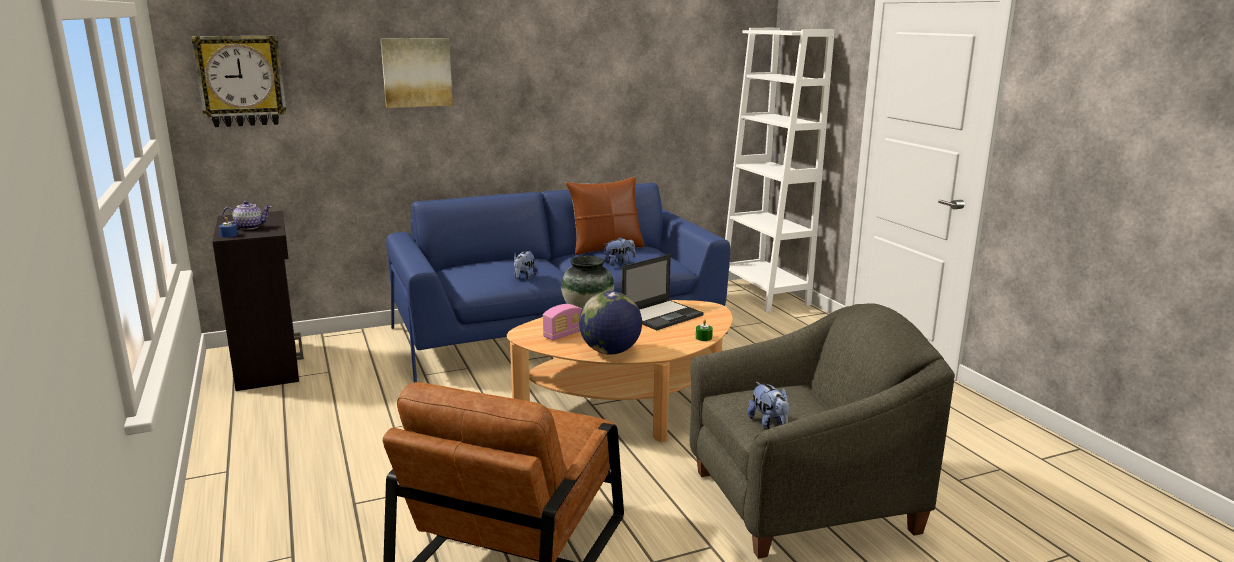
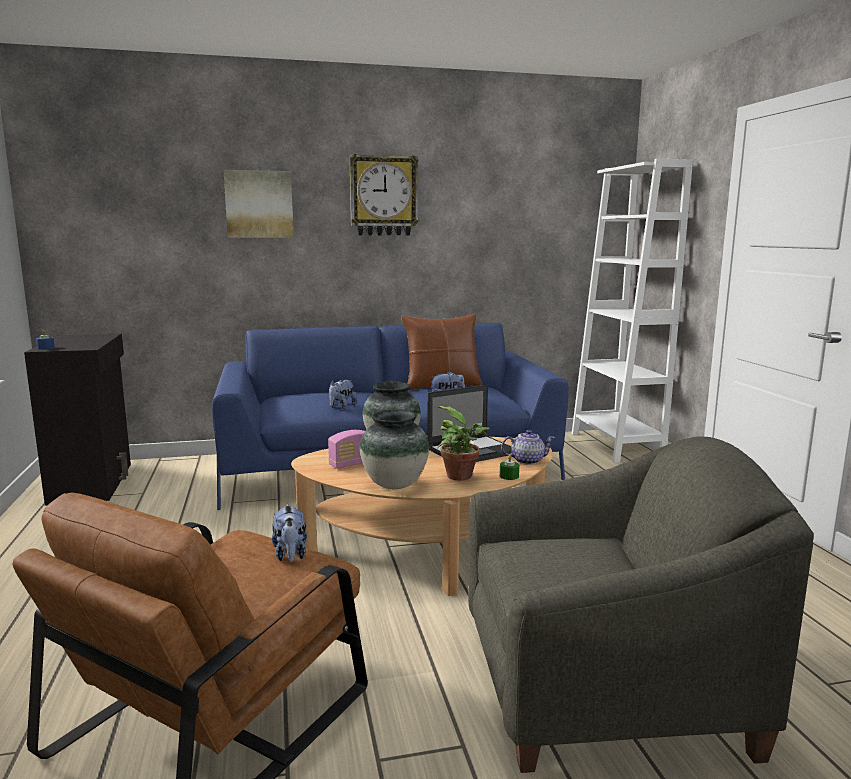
camera: 10 degrees right, 5 degrees down
(241, 81) = (88, 207): wall clock -> wall clock (383, 196)
(249, 227) = (73, 343): teapot -> teapot (527, 461)
(610, 352) = (394, 484): globe -> vase
(665, 341) = (462, 477): none -> potted plant
(769, 424) = (547, 585): plush toy -> plush toy (290, 555)

